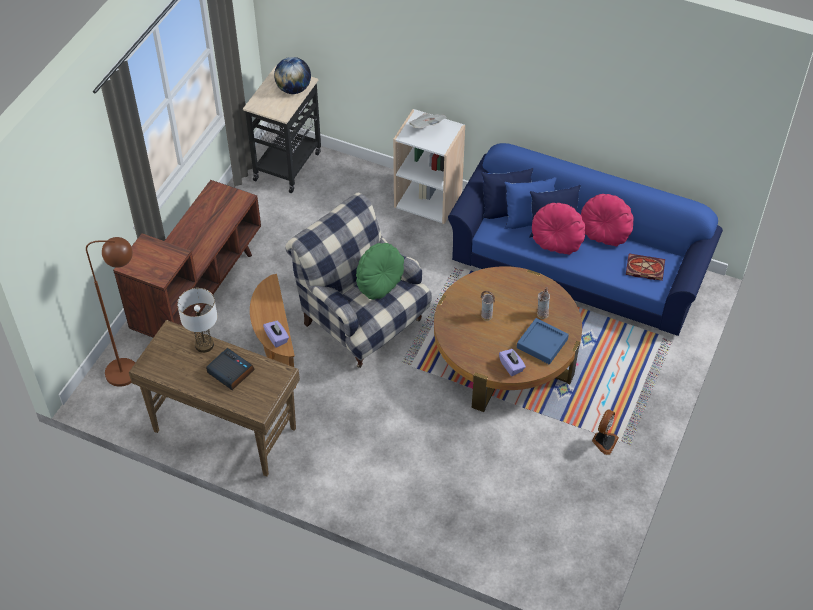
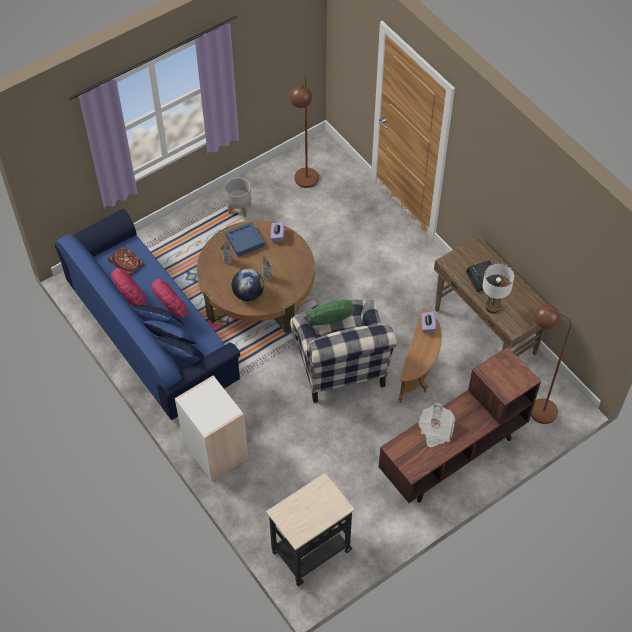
camera: 150 degrees left, 5 degrees up
(293, 89) = (296, 508): globe -> globe (248, 294)
(427, 127) = (207, 410): newspaper -> newspaper (435, 431)
(553, 514) = (305, 184): none -> brown floor lamp
(604, 441) = (239, 209): fan -> grey planter

